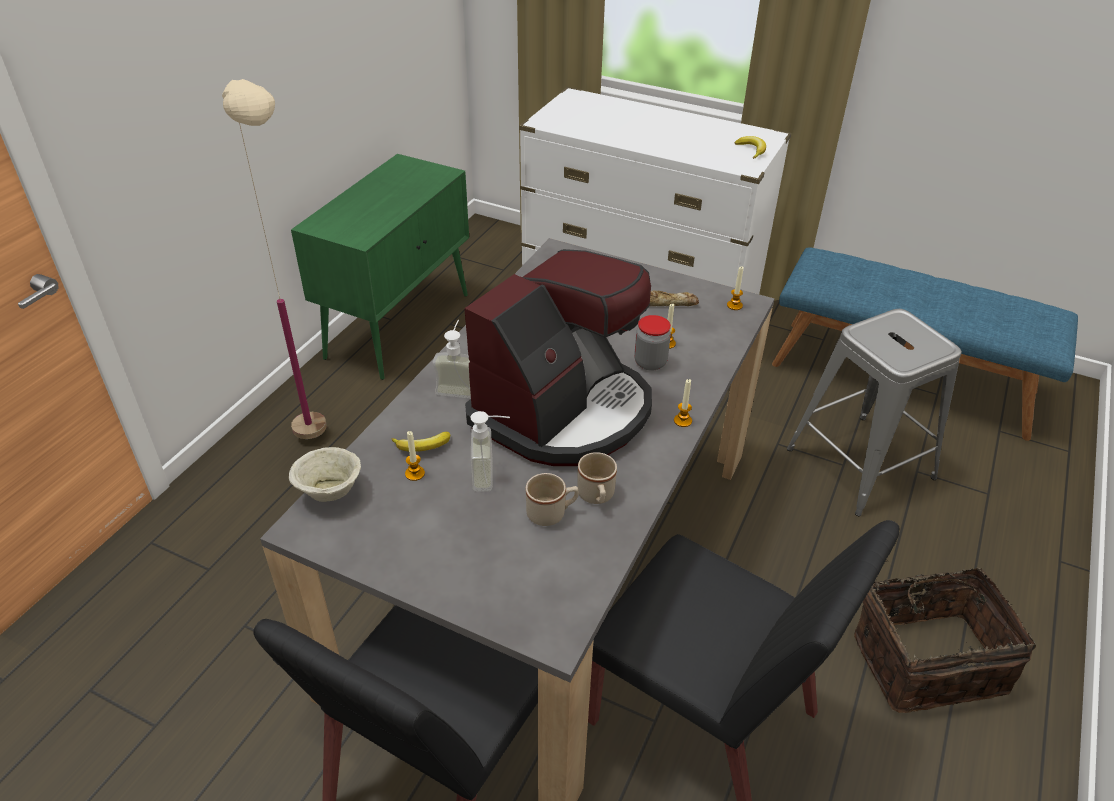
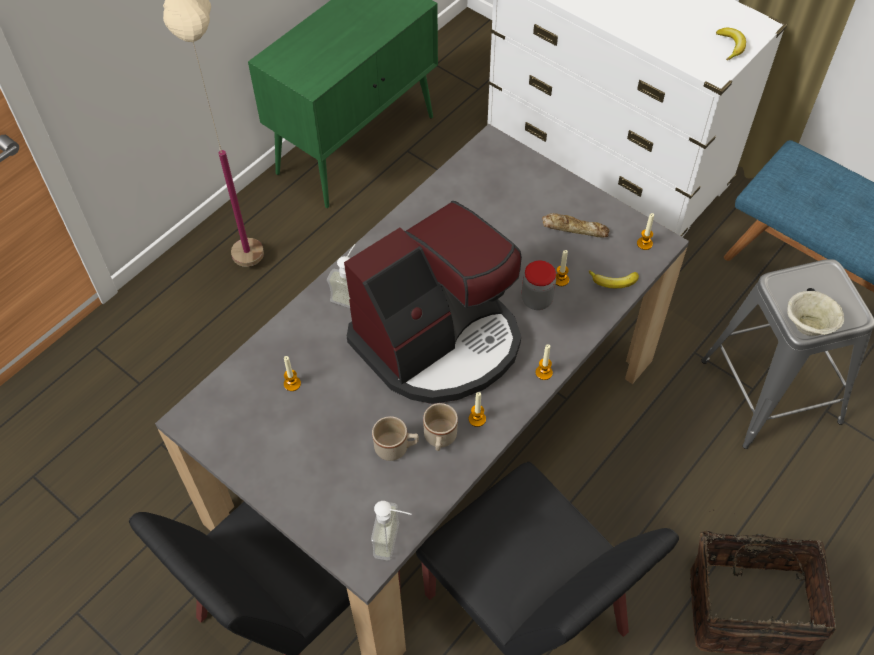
camera: 15 degrees right, 15 degrees up
(329, 493) = (218, 389): beige bowl -> beige bowl (808, 326)
(422, 447) = (305, 357): banana -> banana (613, 282)
(492, 475) = (357, 398): soap dispenser -> soap dispenser (395, 541)
(630, 472) = (477, 419): none -> candle

